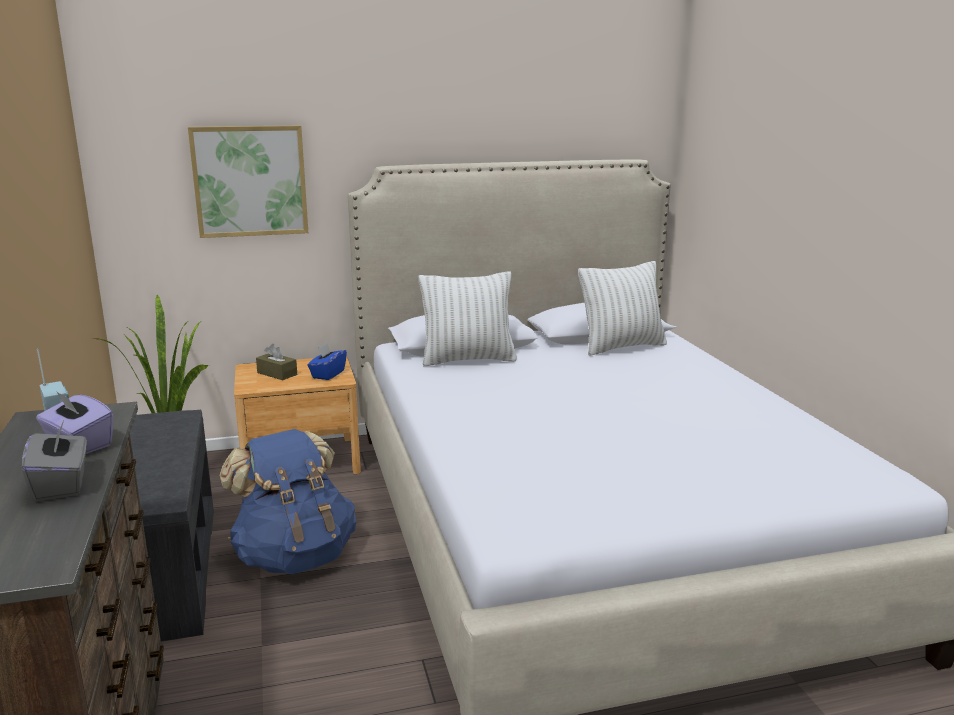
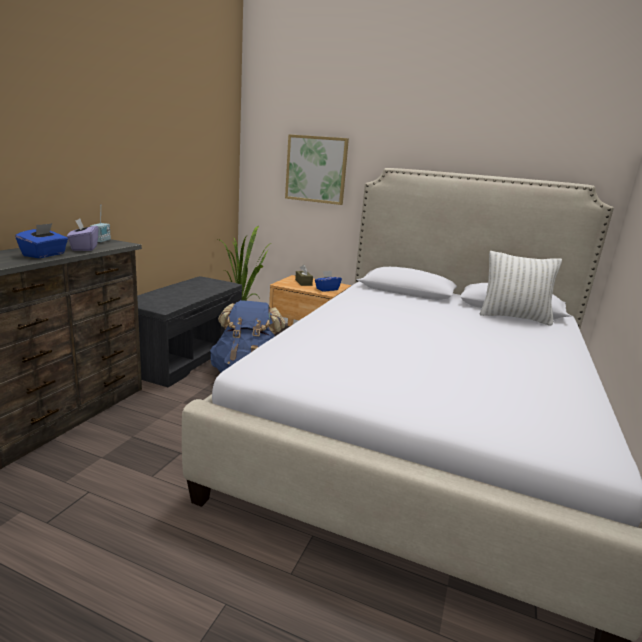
camera: 35 degrees right, 0 degrees up
(62, 484) = (44, 255): grey tissue box -> blue tissue box
(468, 360) = (395, 296): white pillow -> none

